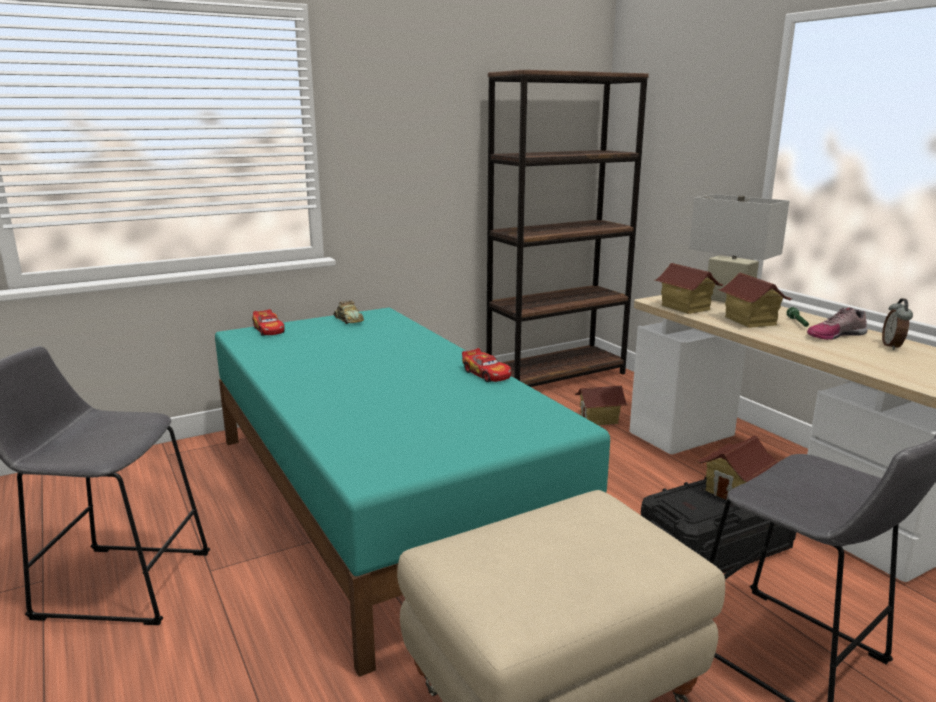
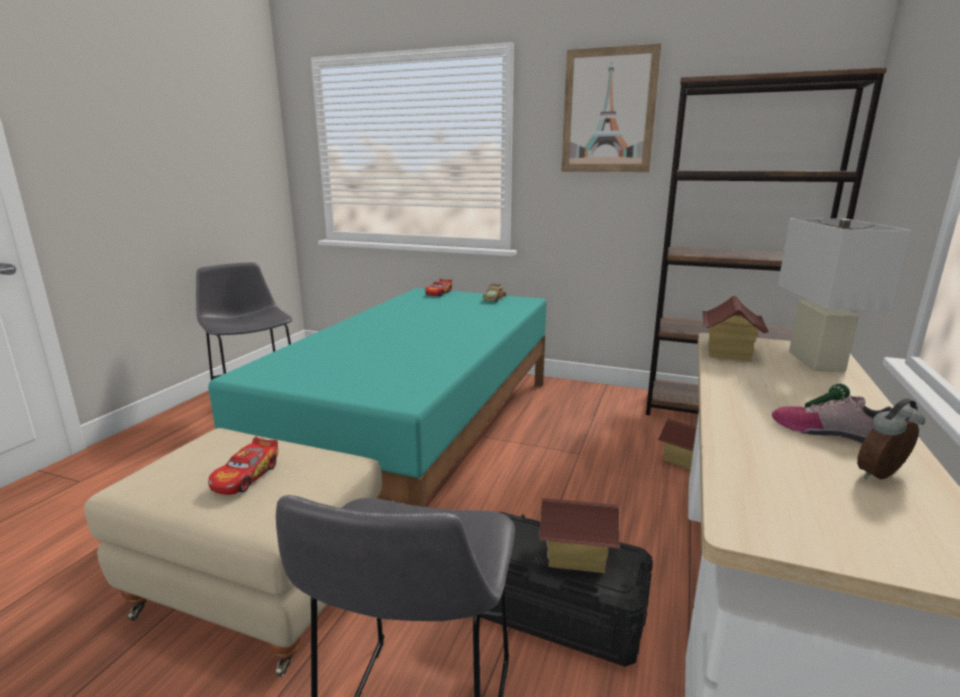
camera: 50 degrees right, 0 degrees up
(420, 93) = (608, 111): none -> picture
(486, 374) = (465, 352): toy car -> toy car (246, 476)
(750, 321) = (760, 383): toy house -> none

